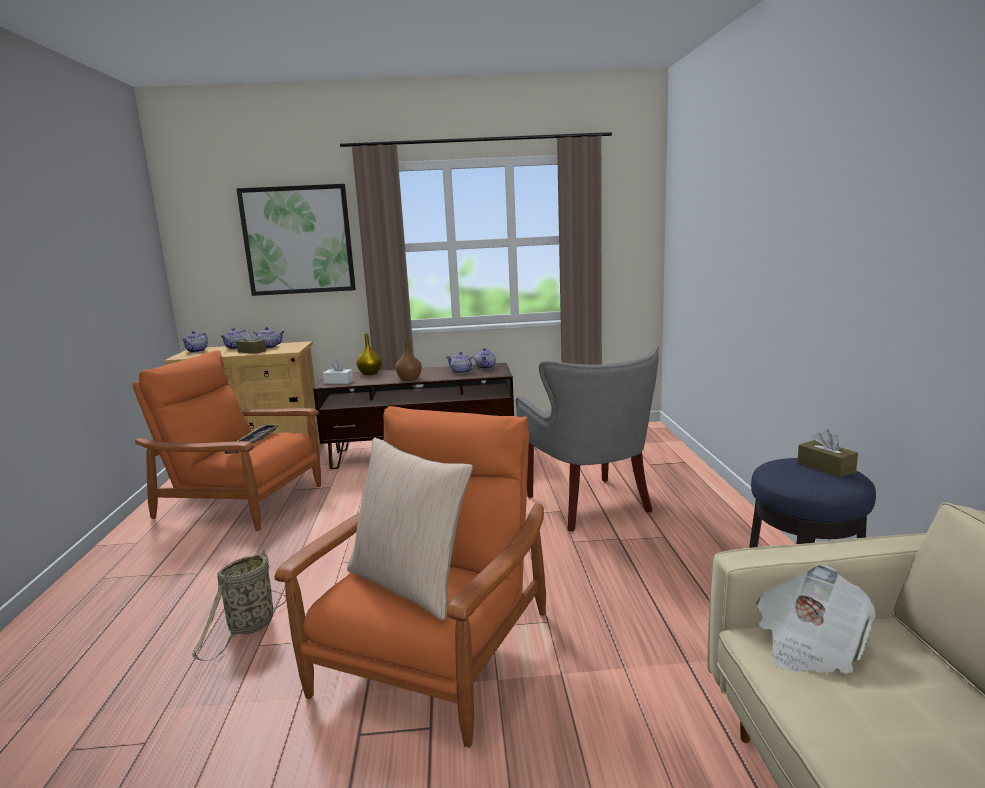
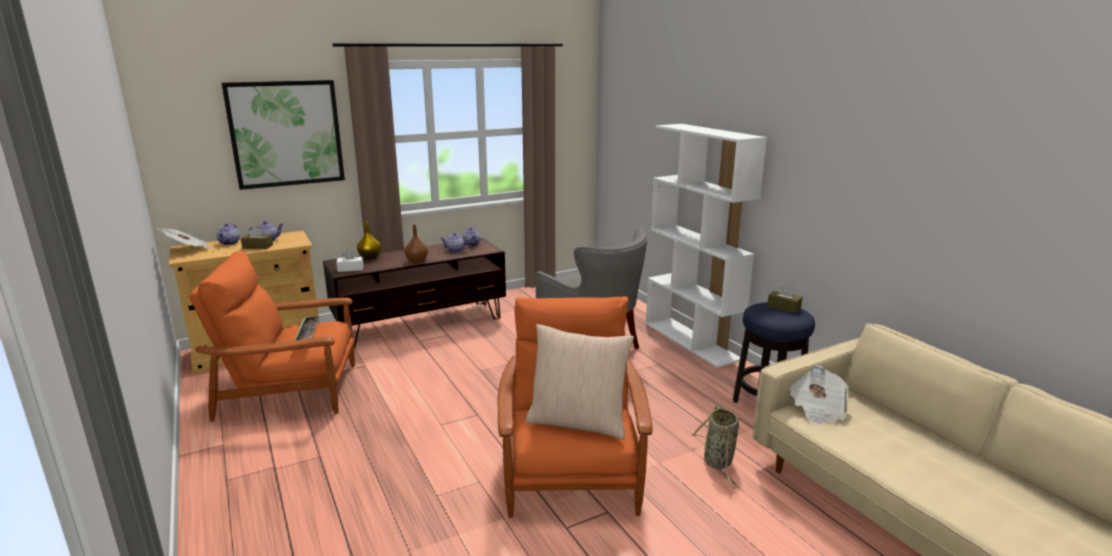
camera: 25 degrees left, 5 degrees up
(197, 351) = (189, 250): teapot -> newspaper
(249, 627) = (415, 485): basket -> basket (718, 463)
(735, 514) = (692, 341): none -> white bookcase

